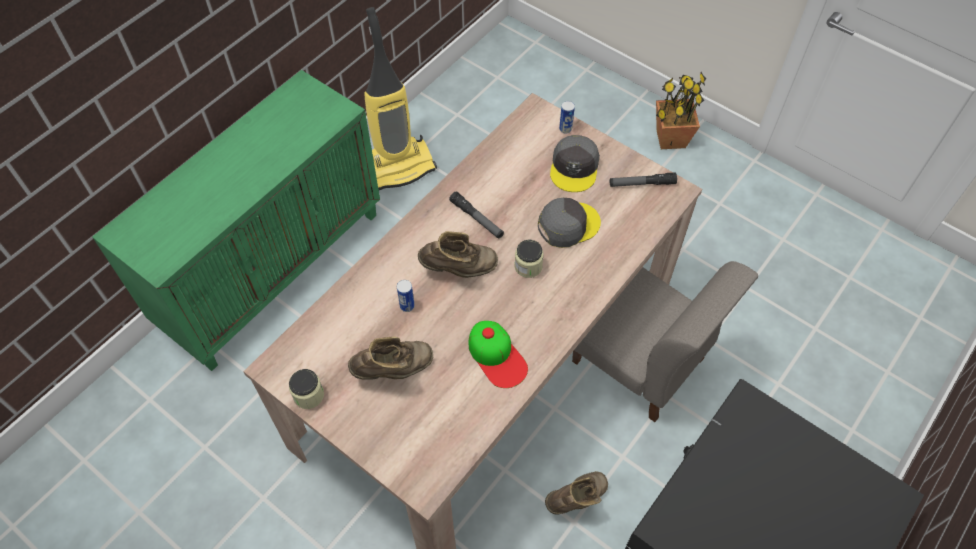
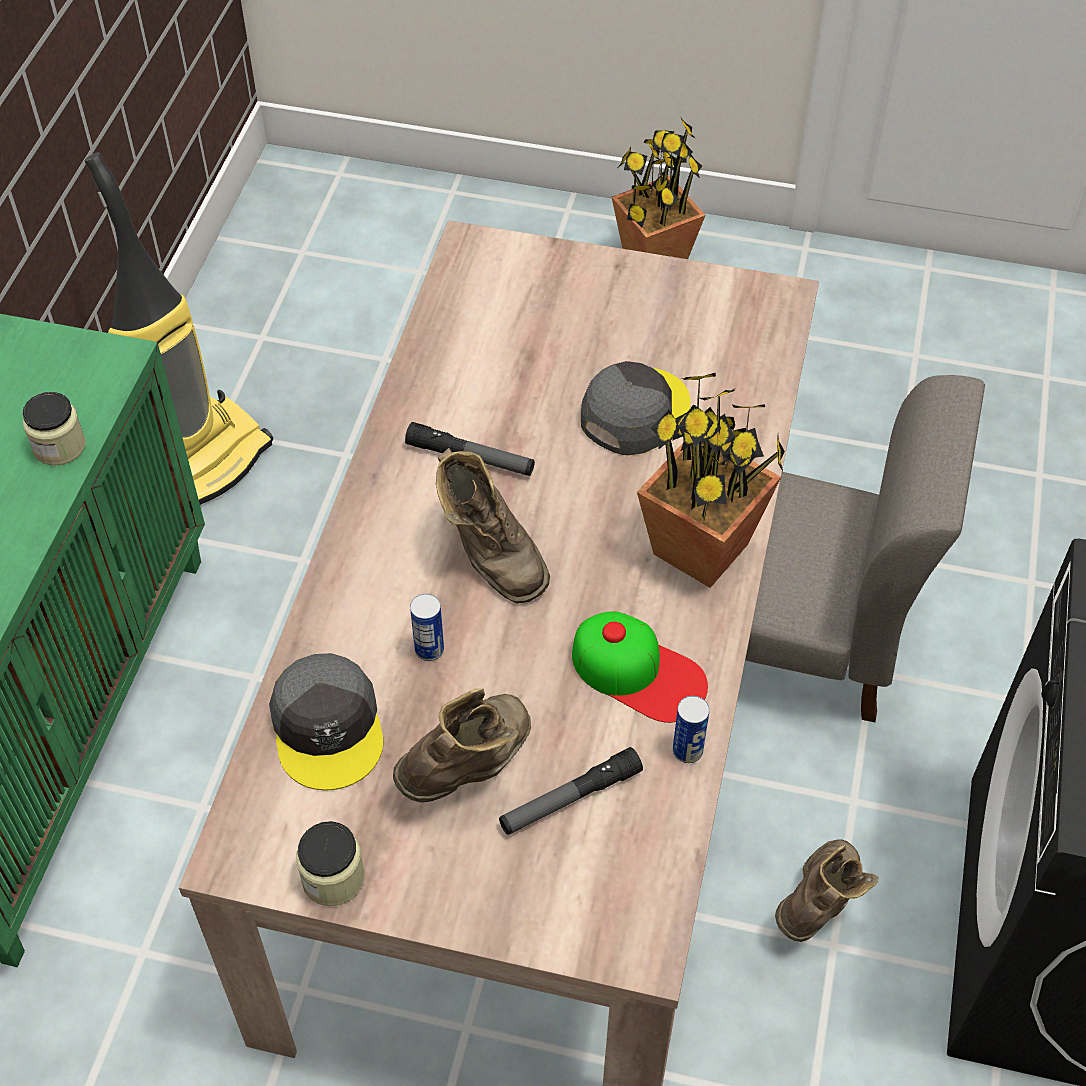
camera: 25 degrees left, 5 degrees down
(459, 270) = (488, 554): brown boot -> brown boot turned 90 degrees clockwise
(528, 266) = (606, 504): jar -> jar (59, 446)
(562, 306) = (701, 548): none -> potted plant
(565, 129) = (539, 260): can -> can (687, 751)
(574, 167) = (591, 317): grey cap -> grey cap (328, 727)
(642, 184) = (718, 305): flashlight -> flashlight (570, 798)

